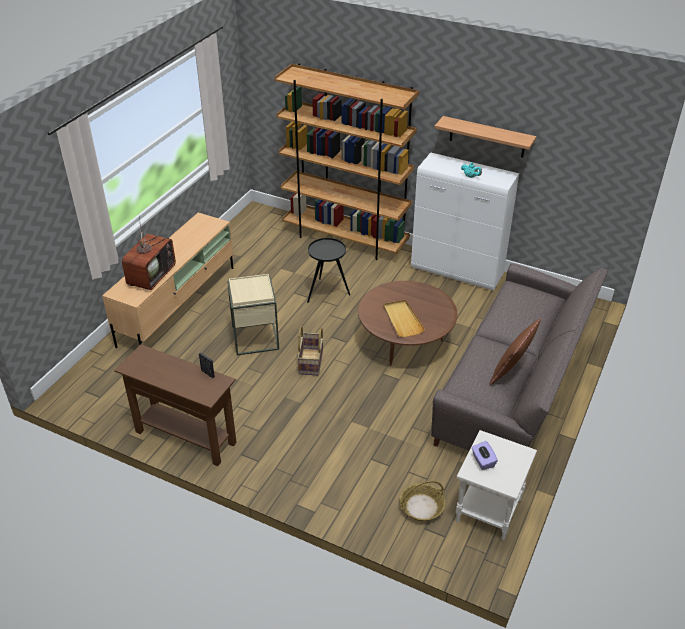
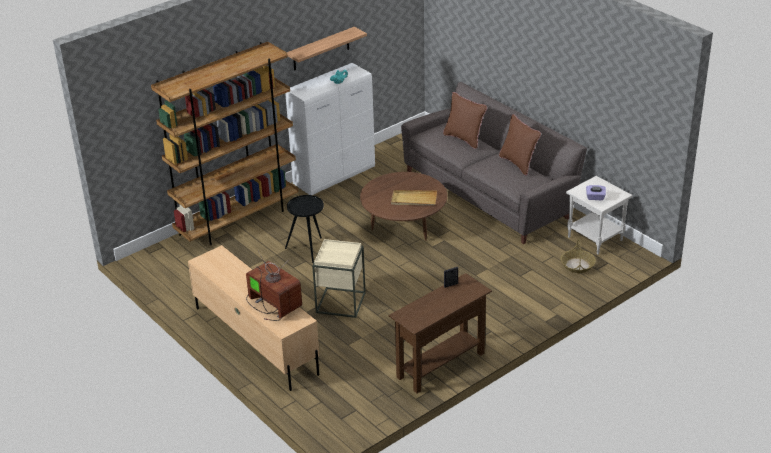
camera: 65 degrees left, 5 degrees down
(311, 362) = (394, 279): basket -> none
(527, 316) = (464, 139): none -> brown pillow

